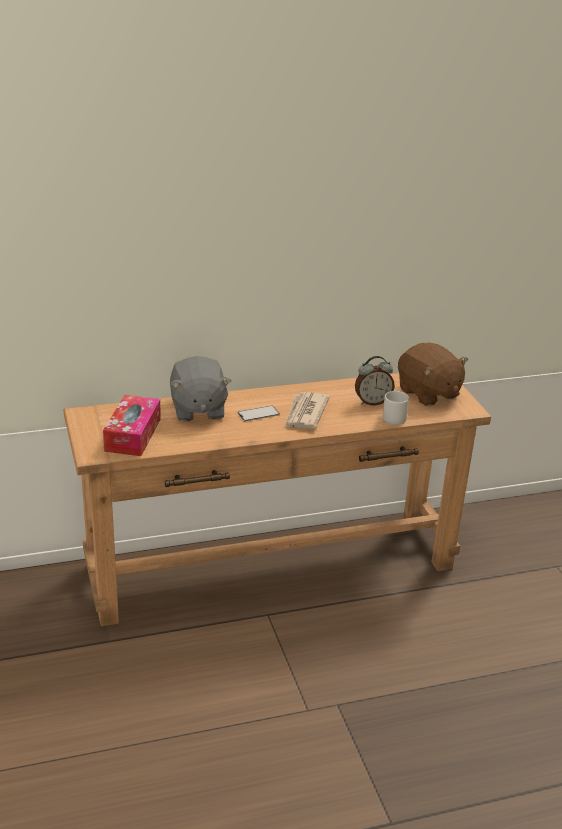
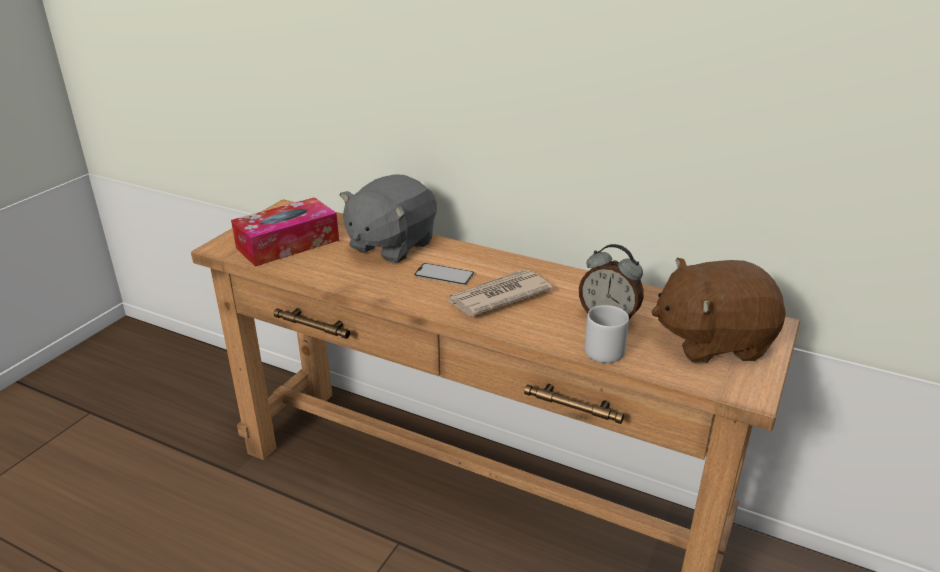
camera: 45 degrees right, 0 degrees up
(428, 393) = (712, 341): brown plush toy -> brown plush toy turned 75 degrees clockwise

